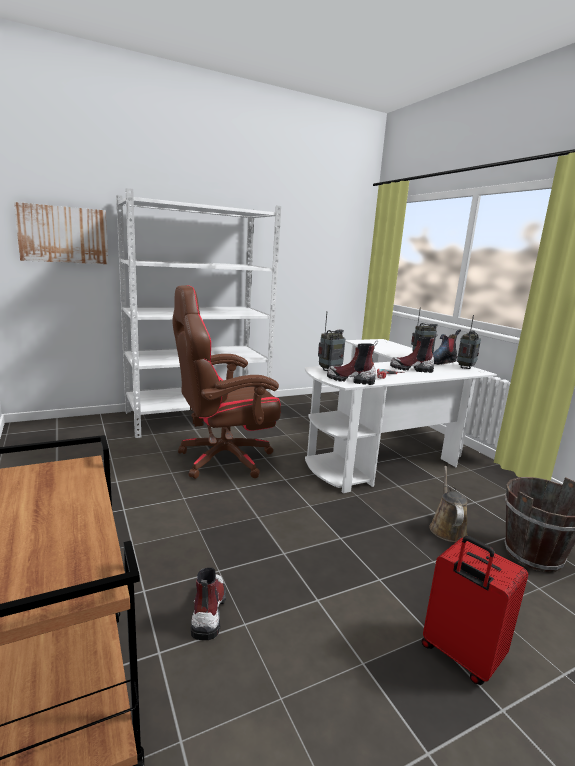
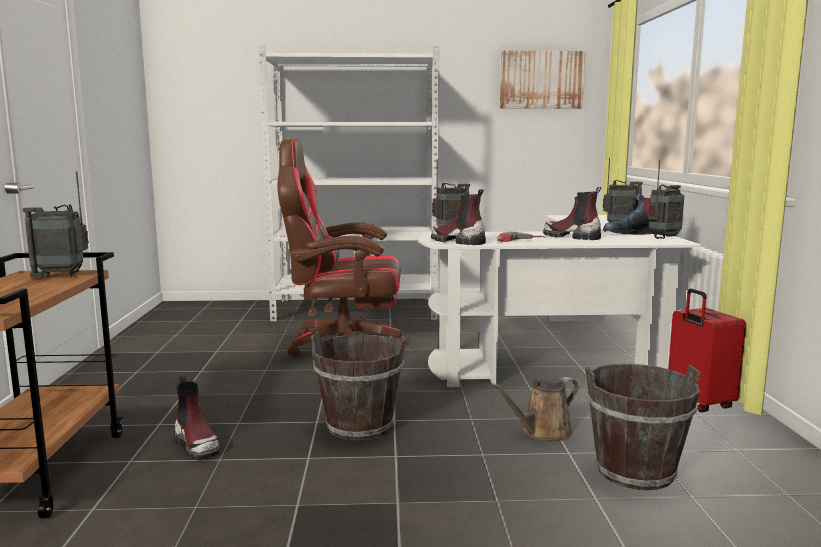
camera: 25 degrees right, 5 degrees down
(63, 234) = (222, 102): picture -> picture (541, 80)
(63, 475) = (62, 275): none -> radio
(208, 611) = (197, 445): boot -> boot turned 120 degrees clockwise
(322, 551) = (359, 426): none -> brown bucket
(447, 528) = (542, 432): brown watering can -> brown watering can turned 150 degrees counterclockwise
(460, 655) = (407, 522): red suitcase -> red suitcase (698, 403)

